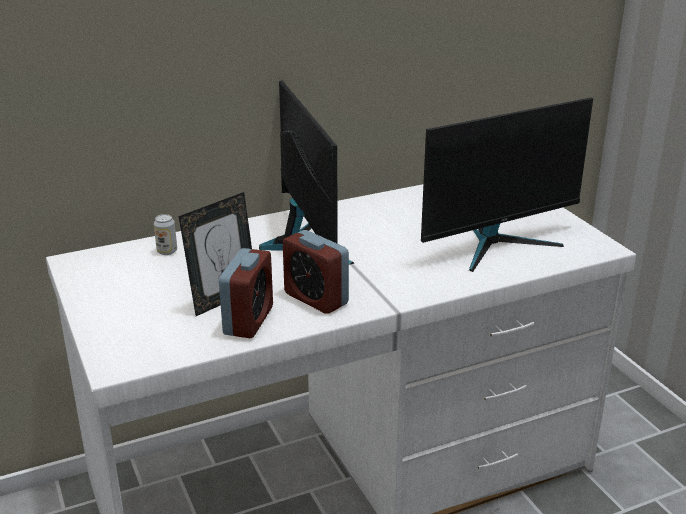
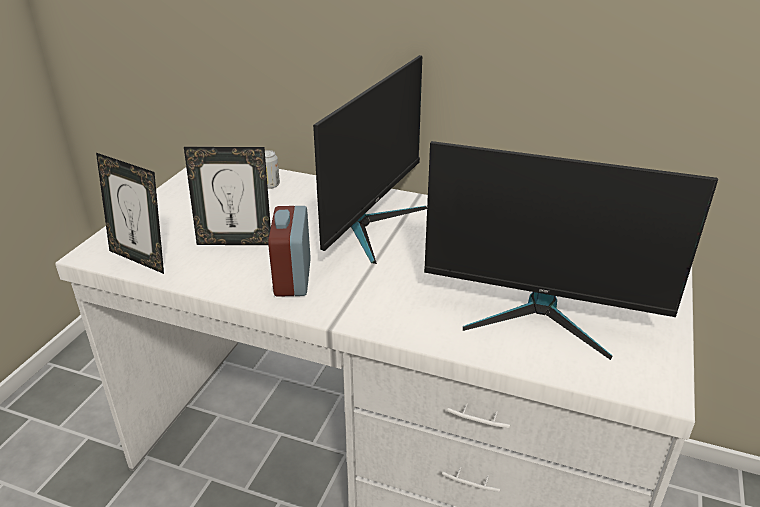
camera: 45 degrees right, 5 degrees up
(169, 347) = (141, 259): none -> picture frame
(248, 321) = (219, 268): alarm clock -> none

